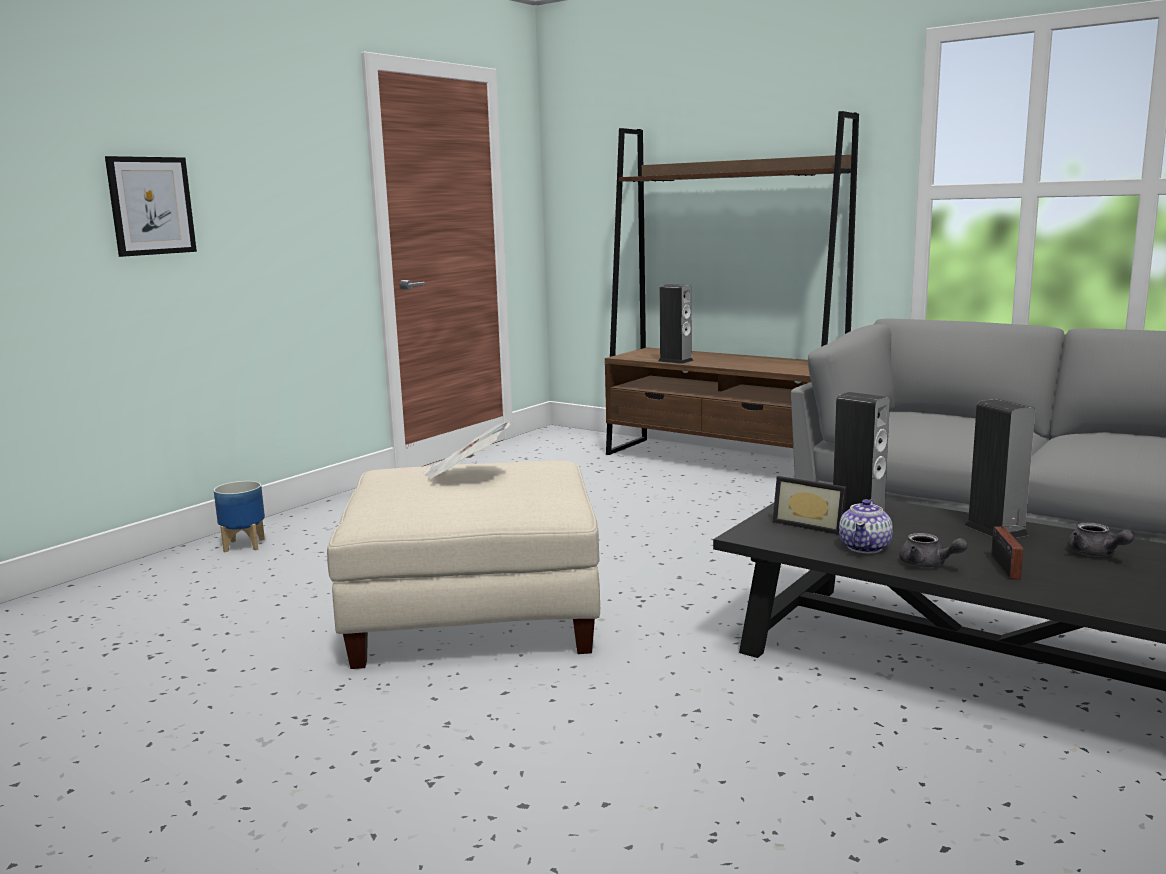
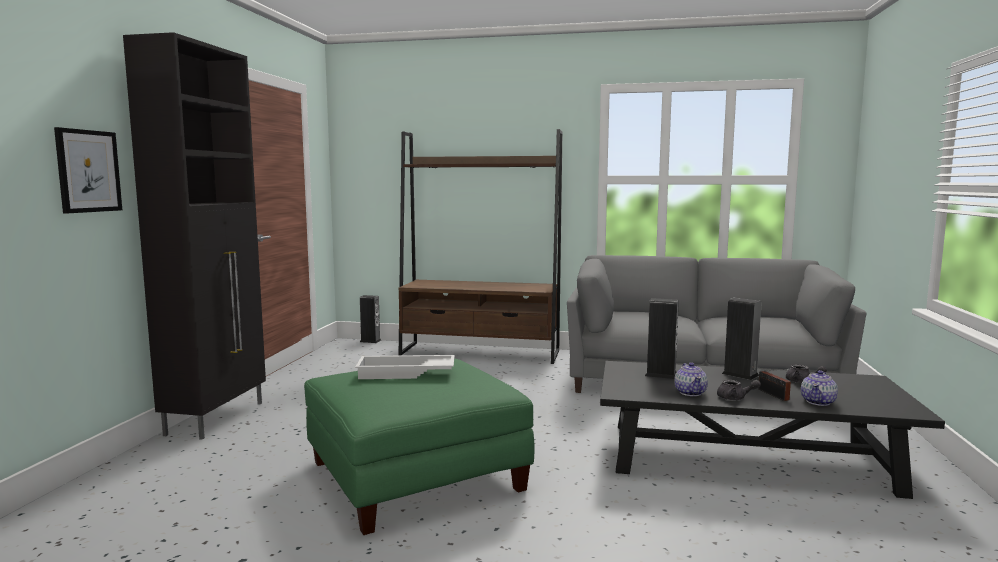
camera: 25 degrees left, 5 degrees down
(244, 545) = (169, 454): planter -> none
(326, 511) = (217, 418): none -> black cabinet
(465, 475) = (405, 373): newspaper -> white tray
(474, 612) = (415, 476): beige ottoman -> green ottoman
(675, 361) = (450, 287): speaker -> speaker (370, 341)
(811, 525) = (644, 383): picture frame -> none
(1073, 589) = (818, 402): none -> teapot

